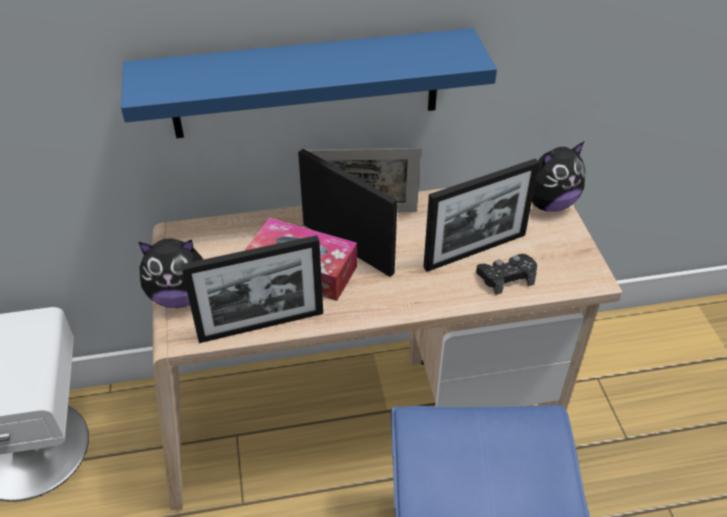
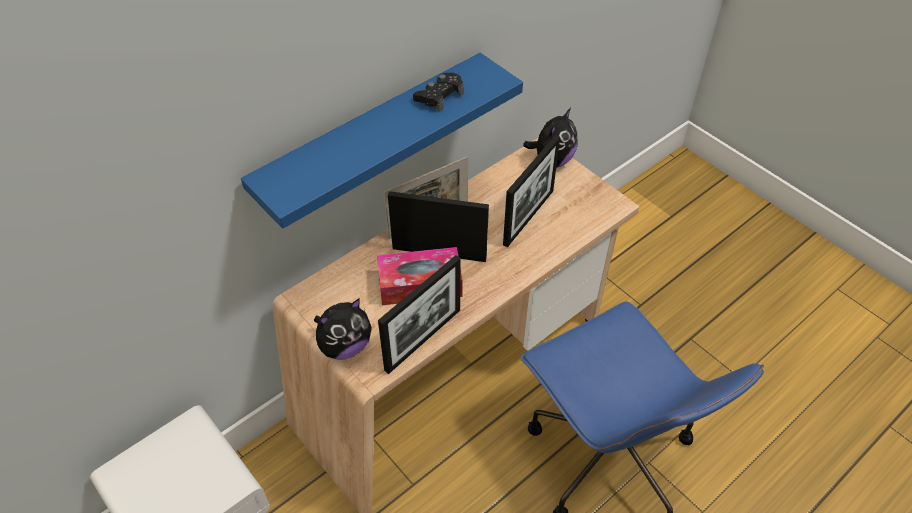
camera: 30 degrees left, 5 degrees up
(506, 277) = (562, 228): black game controller -> black game controller (439, 96)

